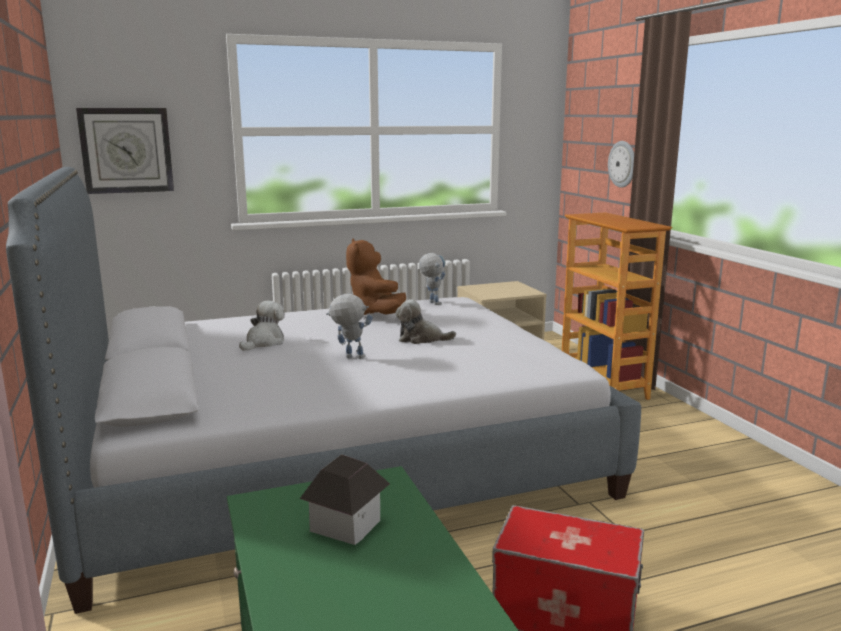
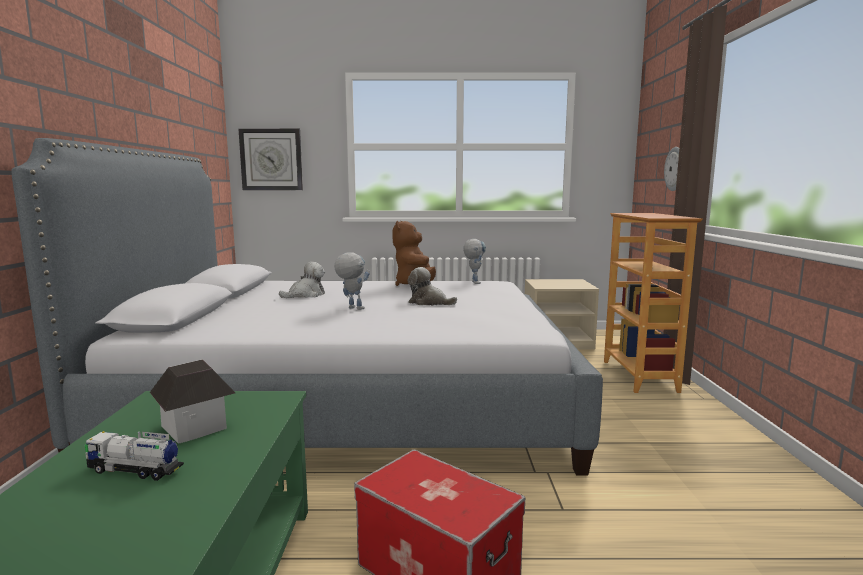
camera: 20 degrees right, 5 degrees down
(353, 578) = (135, 470): none -> toy truck

